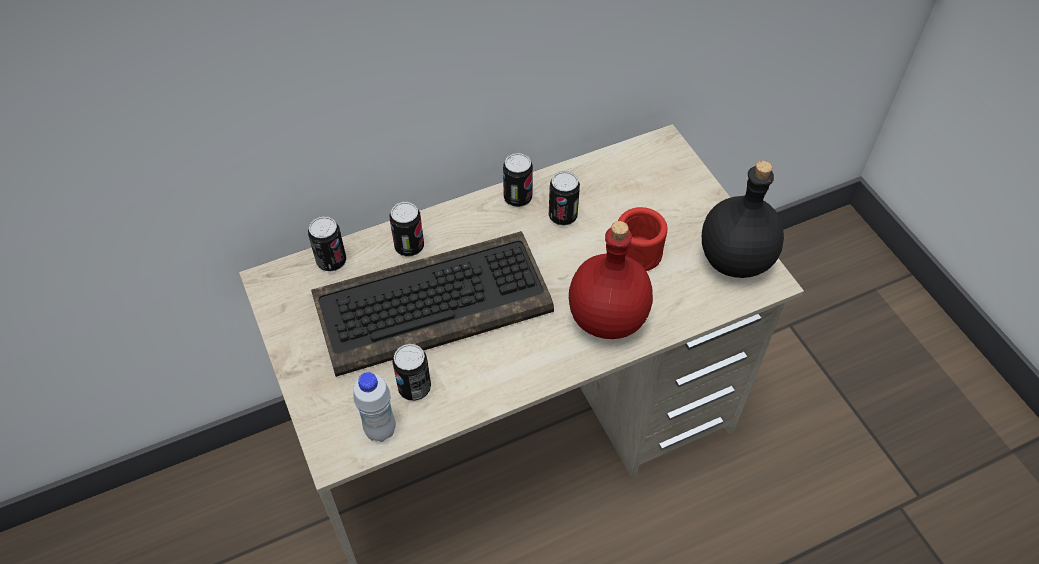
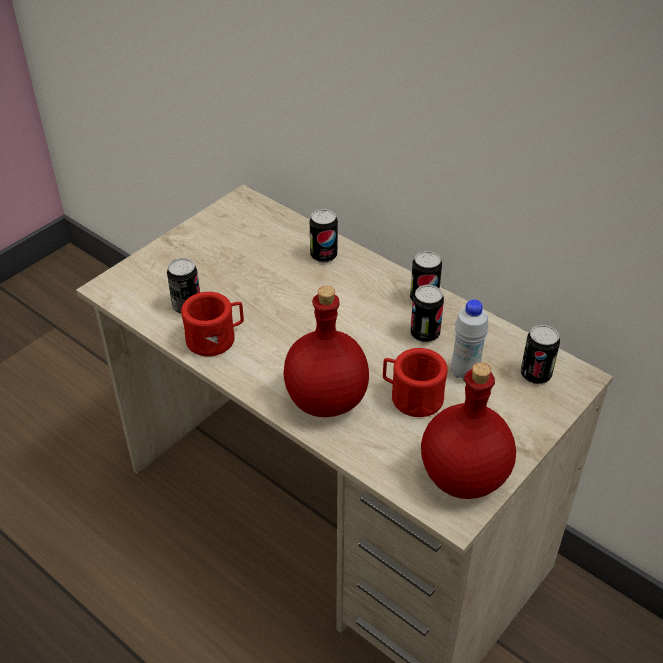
camera: 65 degrees right, 10 degrees down
(331, 261) = (281, 222): can -> can (535, 375)
(380, 430) = (139, 302): white bottle -> white bottle (464, 372)
(434, 303) = (276, 289): keyboard -> none
(478, 377) = (216, 338): none -> red mug
(736, 260) = (464, 478): black bottle -> red bottle

